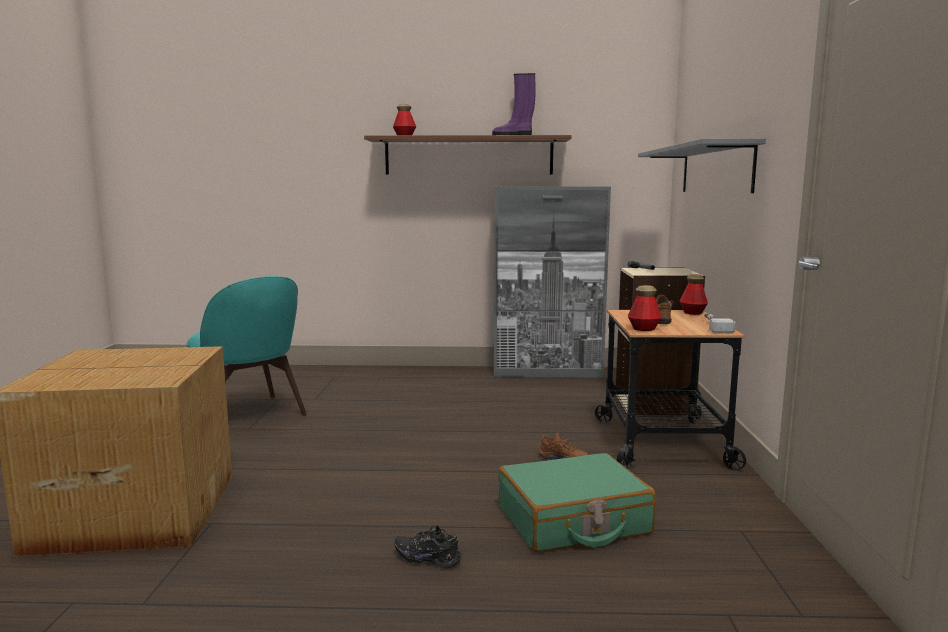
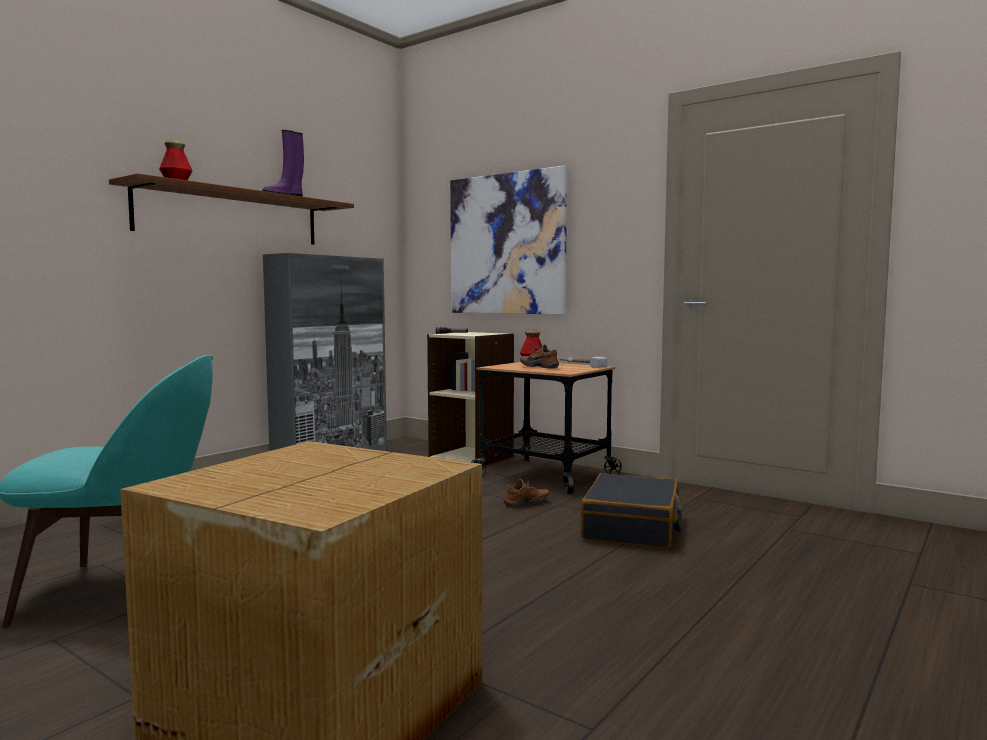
camera: 55 degrees left, 5 degrees down
(428, 558) = (638, 582): black shoe -> none
(573, 521) = (632, 527): green suitcase -> black suitcase
(643, 329) = (560, 371): bottle -> none
(715, 169) = (507, 244): grey shelf -> picture

